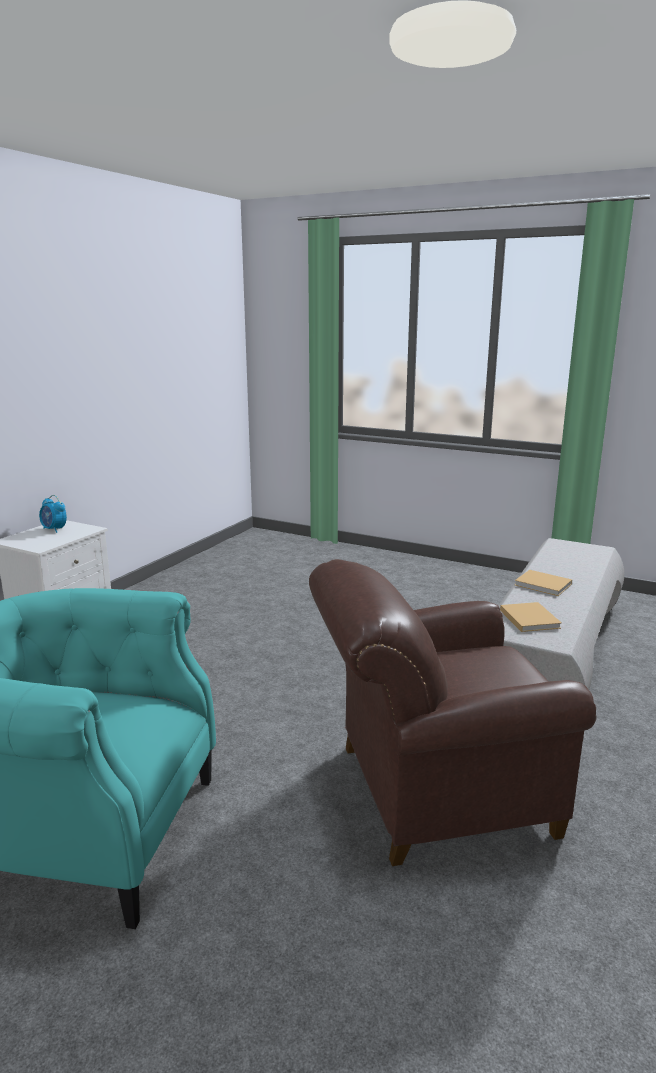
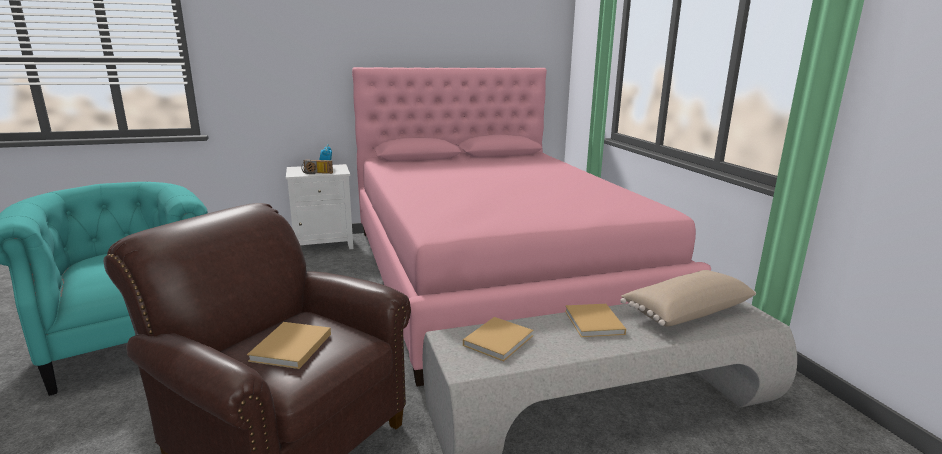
camera: 45 degrees right, 0 degrees up
(64, 538) = (316, 173): none -> radio
(310, 598) = (494, 275): none -> pink bed
(486, 677) = (290, 348): none -> beige book
(562, 558) = (685, 311): none -> beige pillow

